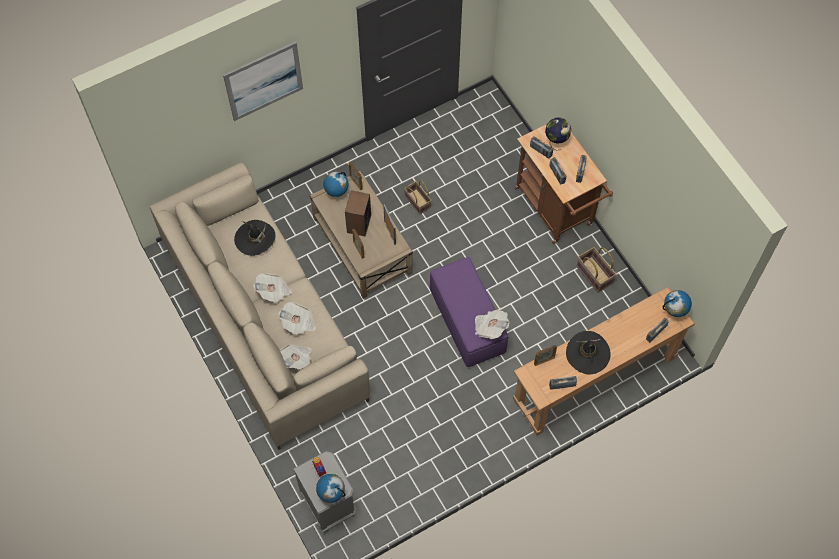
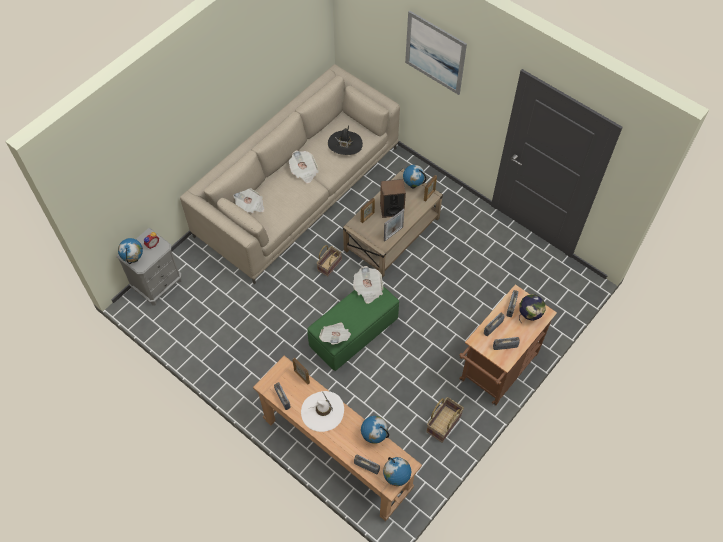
camera: 70 degrees right, 5 degrees down
(298, 323) = (282, 196): newspaper -> newspaper (368, 289)
(417, 201) = (451, 260): basket -> basket (329, 264)
(467, 321) = (354, 332): purple ottoman -> green ottoman
(587, 353) = (322, 412): black hat -> white hat
(627, 317) = (374, 436): none -> globe

